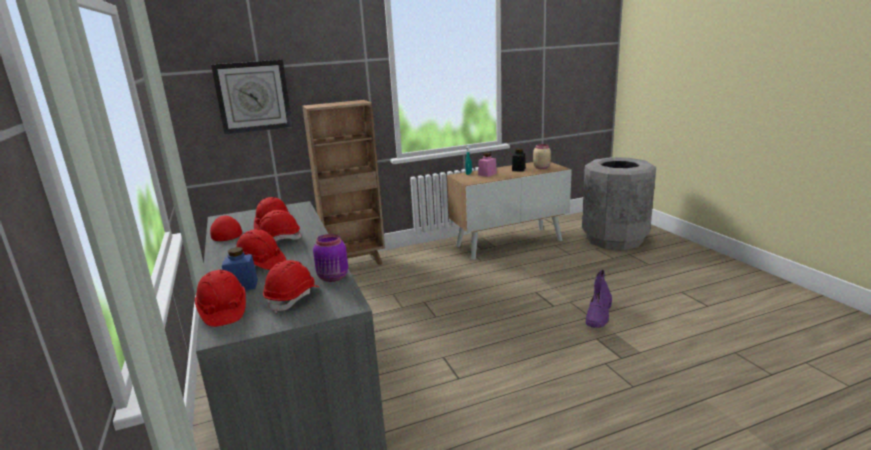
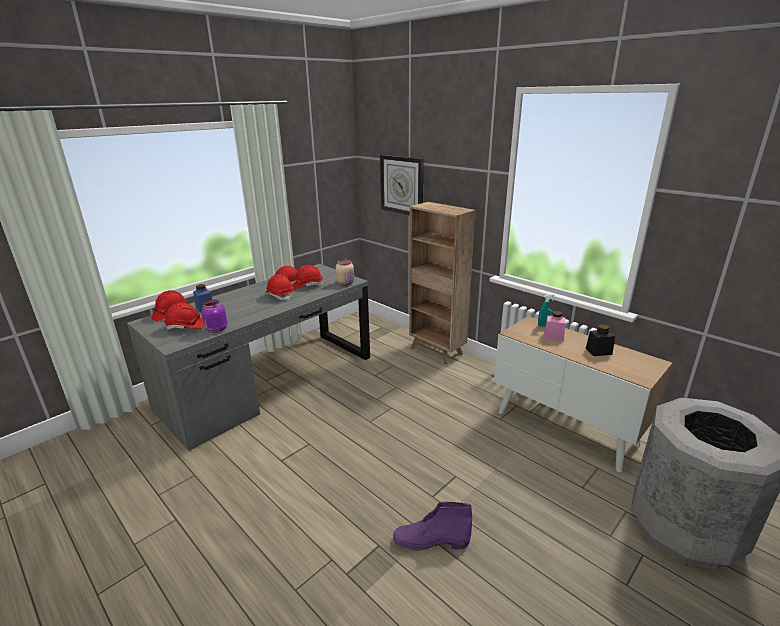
camera: 65 degrees right, 5 degrees up
(261, 263) = (239, 302): red hard hat -> none
(541, 167) = (627, 365): beige jar -> beige jar (346, 283)

